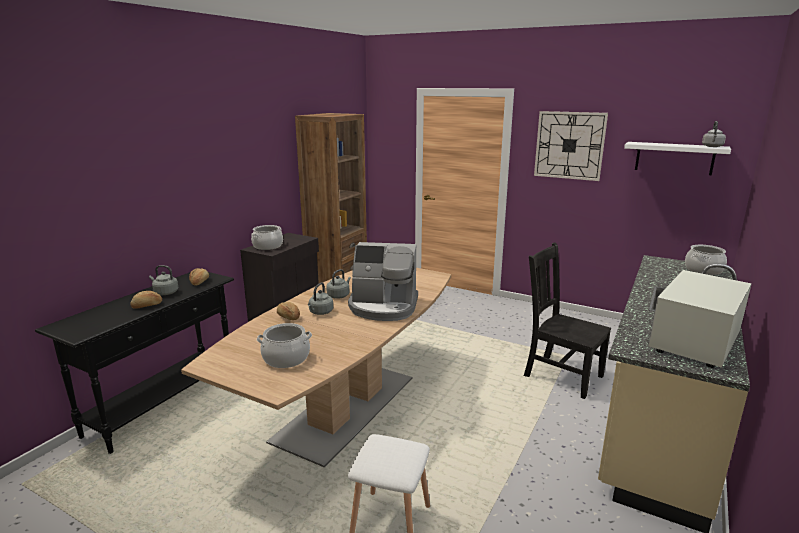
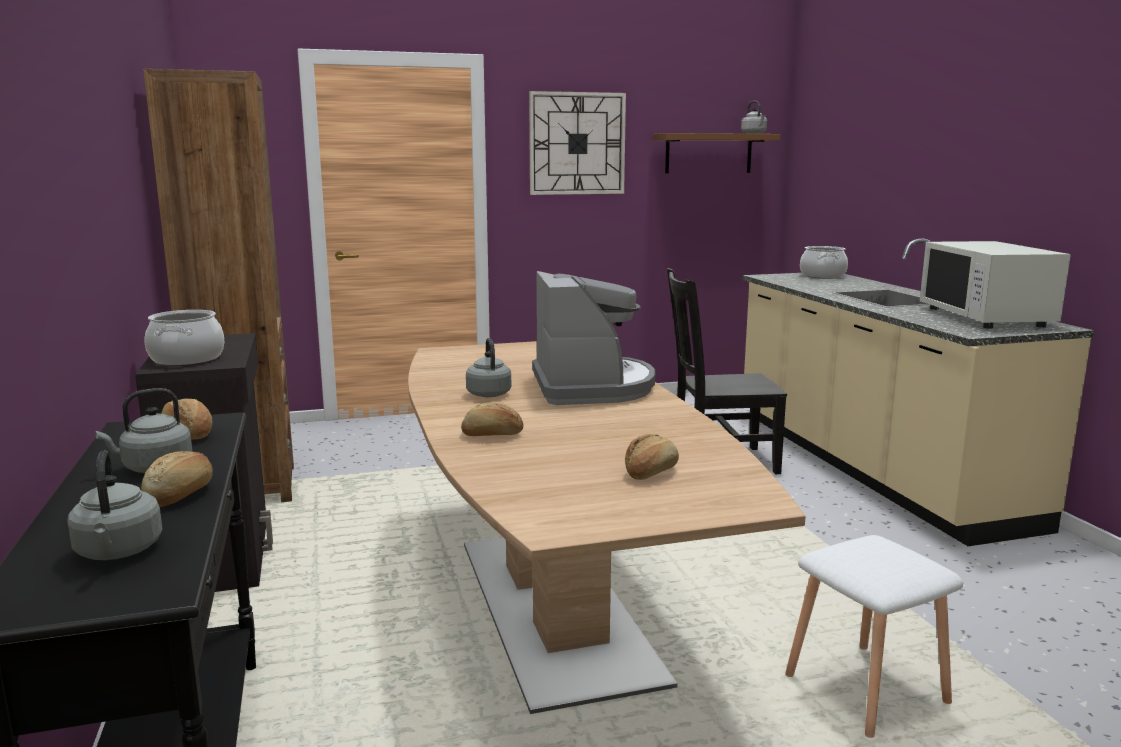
camera: 45 degrees left, 5 degrees down
(286, 358) = (650, 472): cooking pot -> bread
(320, 312) = (524, 416): grey kettle -> grey kettle (118, 552)
(383, 307) = (592, 387): coffee machine -> coffee machine turned 60 degrees counterclockwise
(674, 158) = (708, 153): white shelf -> brown shelf

